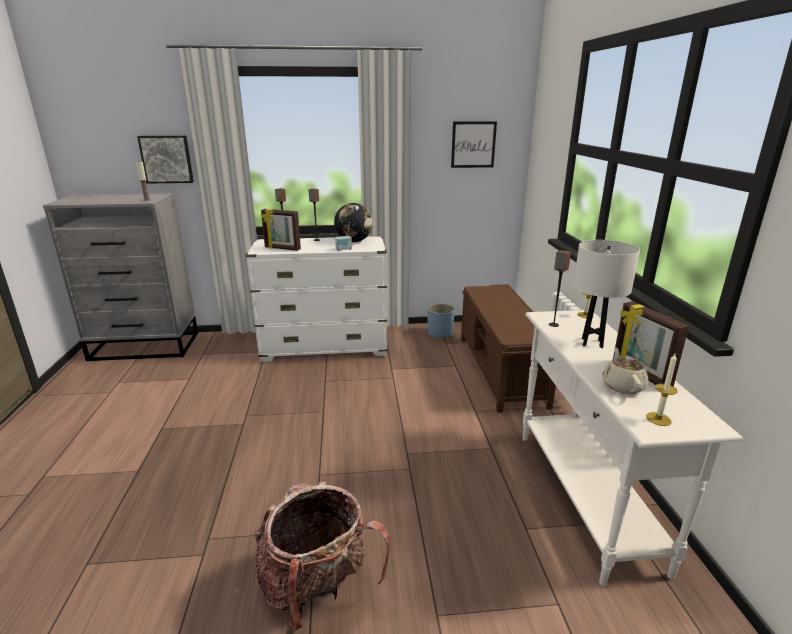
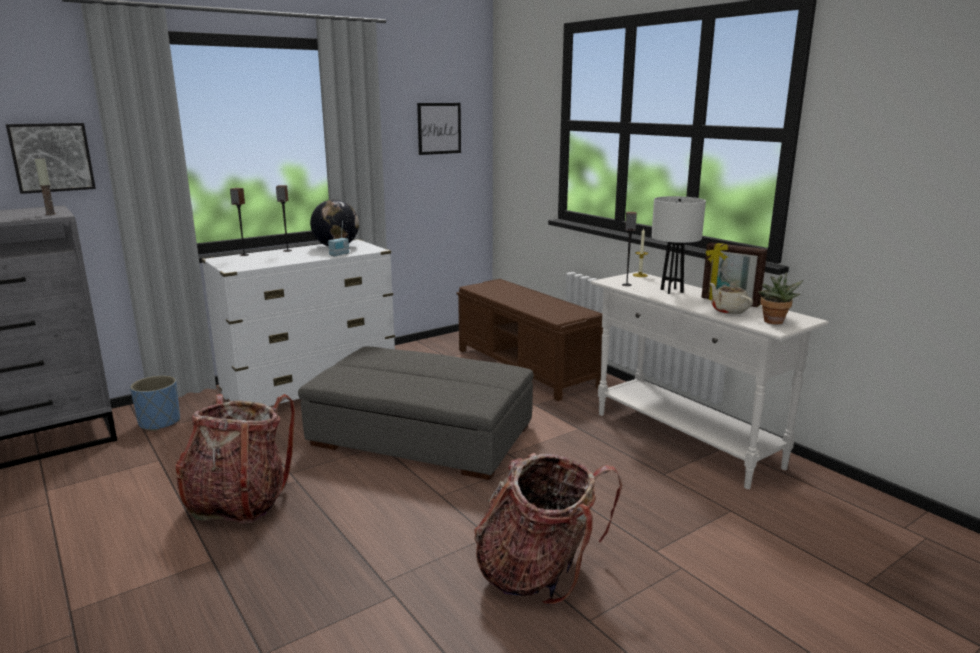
camera: 30 degrees left, 5 degrees down
(195, 429) = (239, 502): none -> backpack
(282, 249) = (260, 263): picture frame -> none
(358, 412) = (421, 436): none -> grey ottoman
(440, 333) = (431, 349): blue planter -> blue planter (159, 422)
(658, 419) = (774, 322): candle -> potted plant

